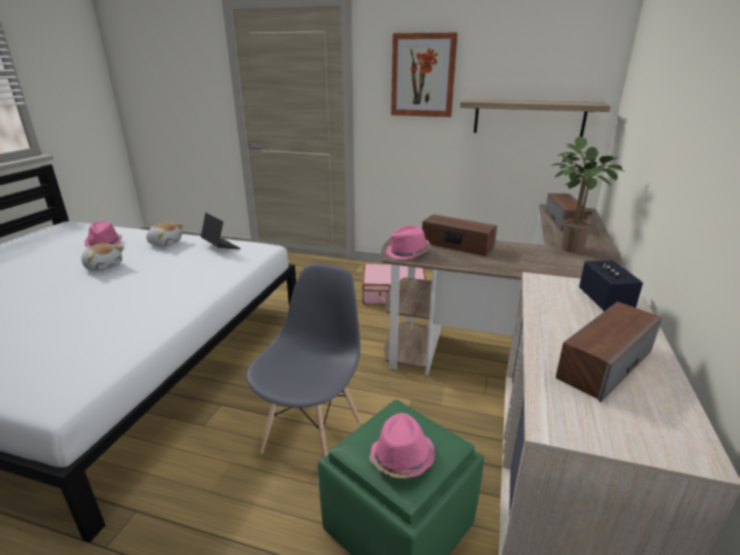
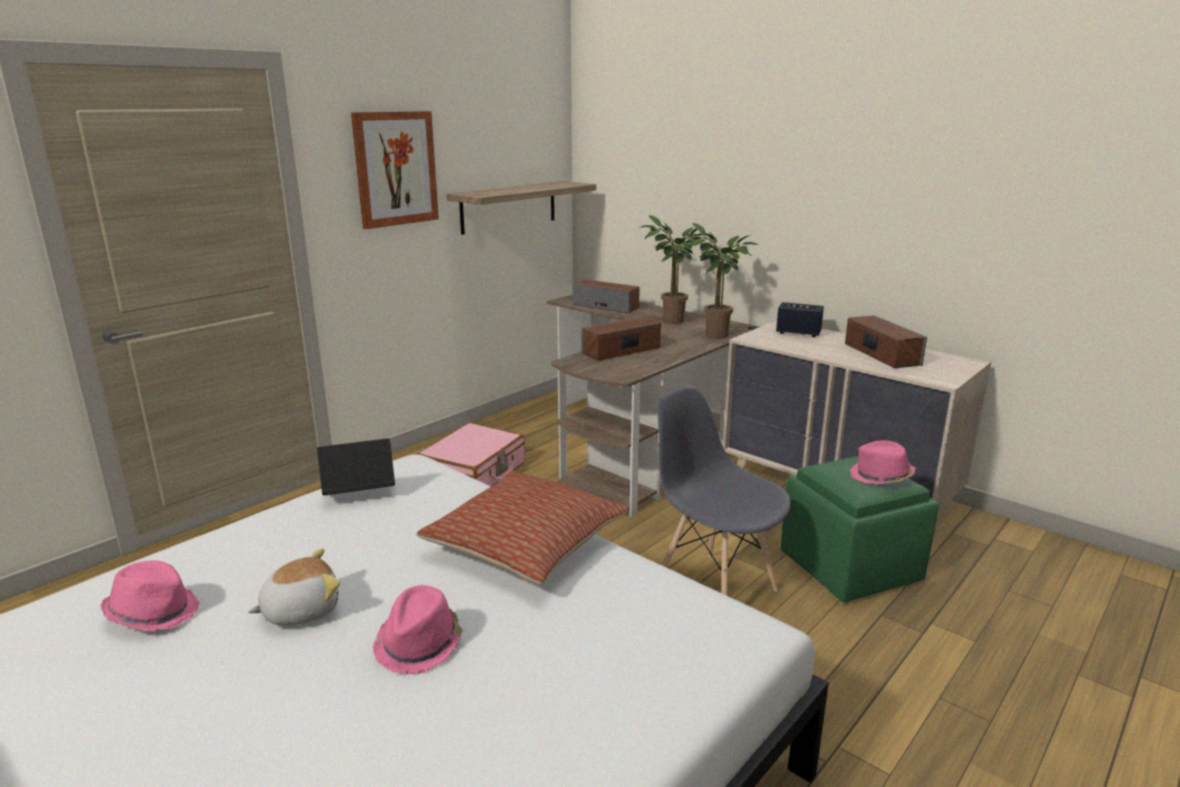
camera: 65 degrees left, 5 degrees down
(165, 243) = (259, 543): plush toy -> none
(173, 299) = (525, 545): none -> pillow
(408, 253) = (620, 371): pink hat -> pink hat (420, 644)
(558, 271) = (714, 336): none -> potted plant

